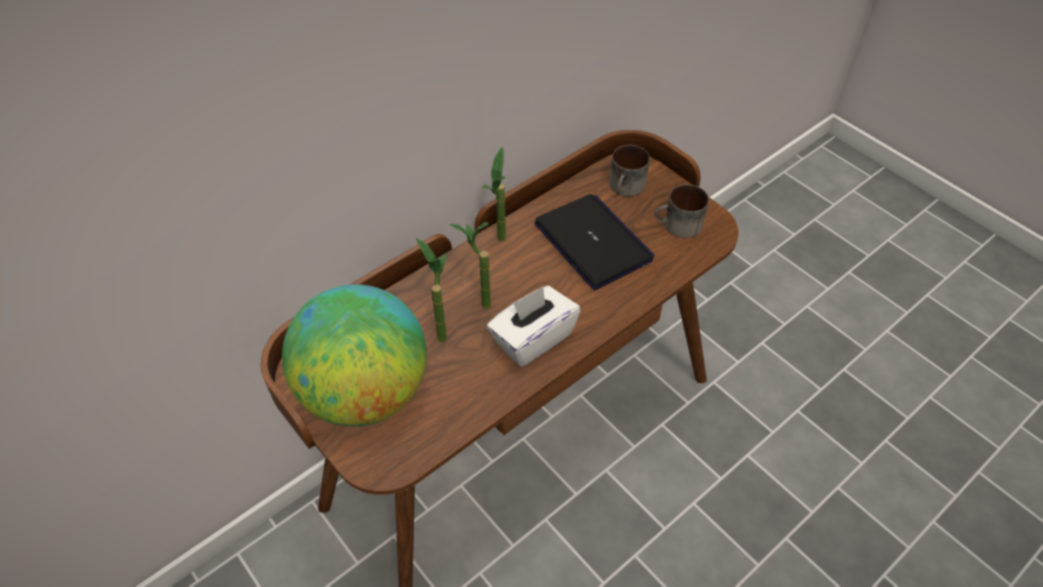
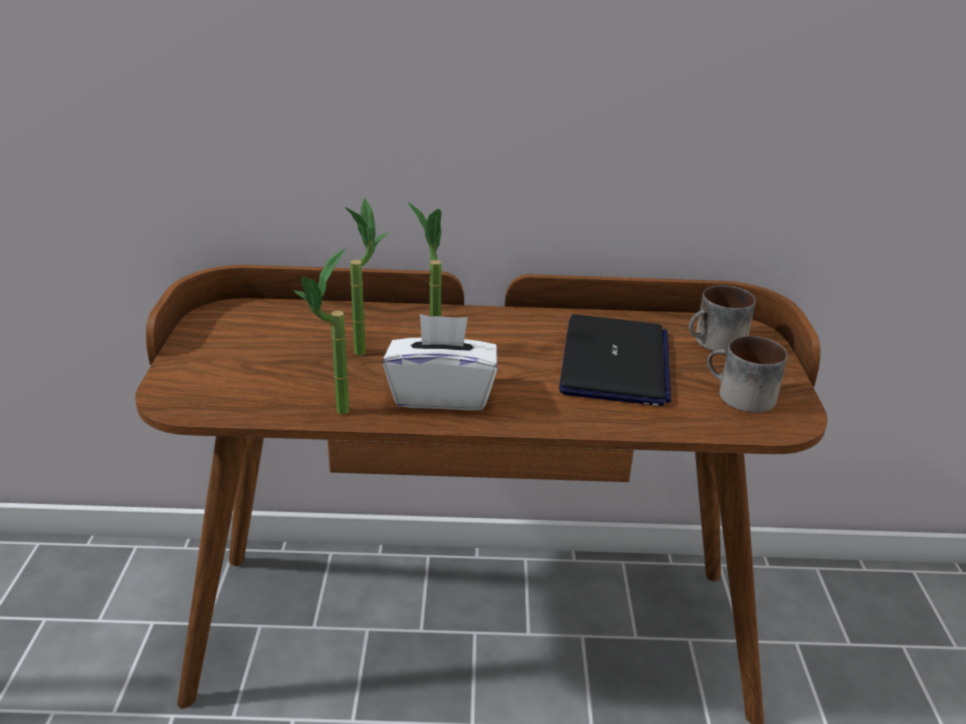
camera: 40 degrees right, 20 degrees down
(366, 393) = (242, 351): globe -> none
(501, 245) = (514, 322): potted plant -> potted plant (332, 416)

